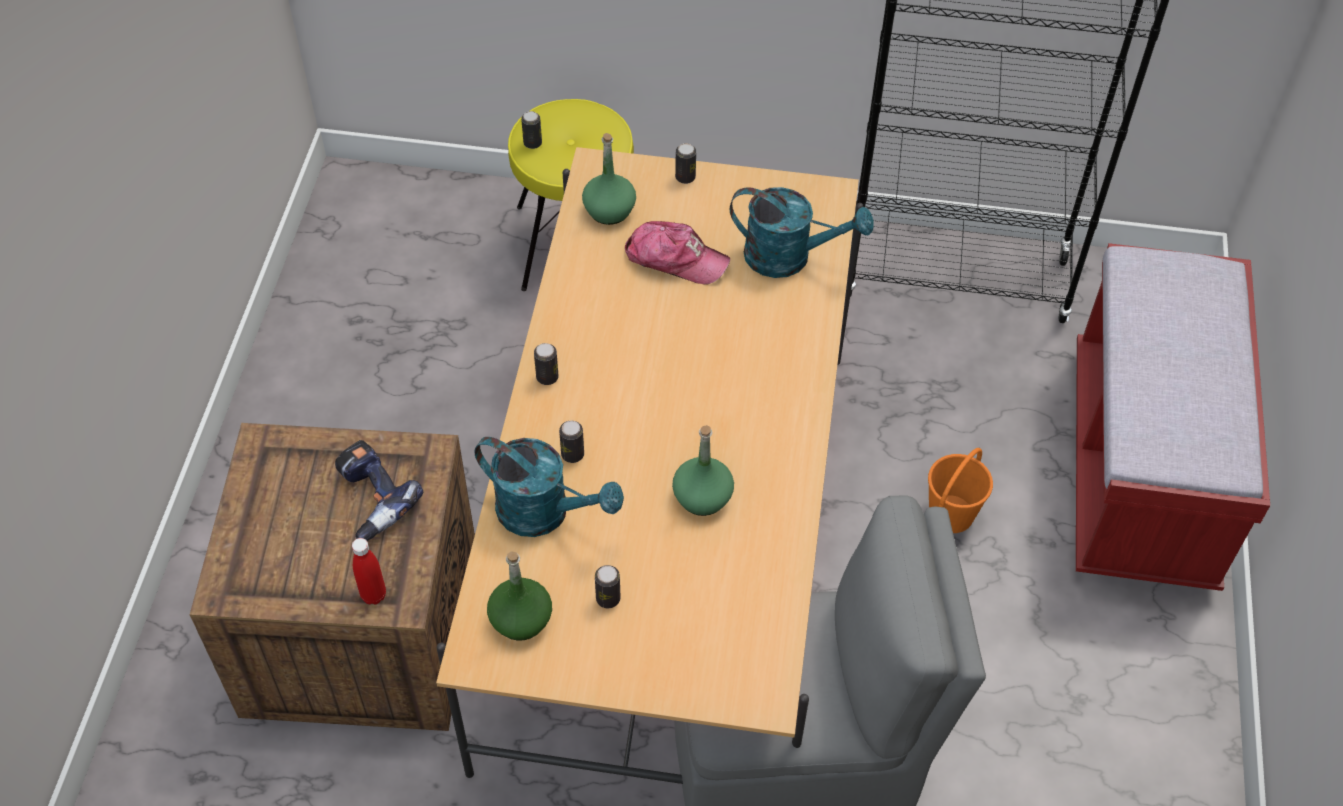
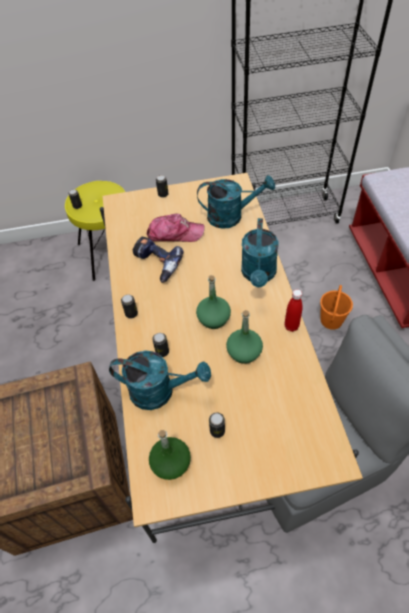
camera: 15 degrees left, 0 degrees up
(369, 500) = (52, 415): power drill -> power drill (156, 264)
(373, 595) = (73, 473): red bottle -> red bottle (291, 326)
(609, 210) = (131, 220): green bottle -> green bottle (214, 318)
(786, 379) = (258, 275): none -> turquoise watering can

